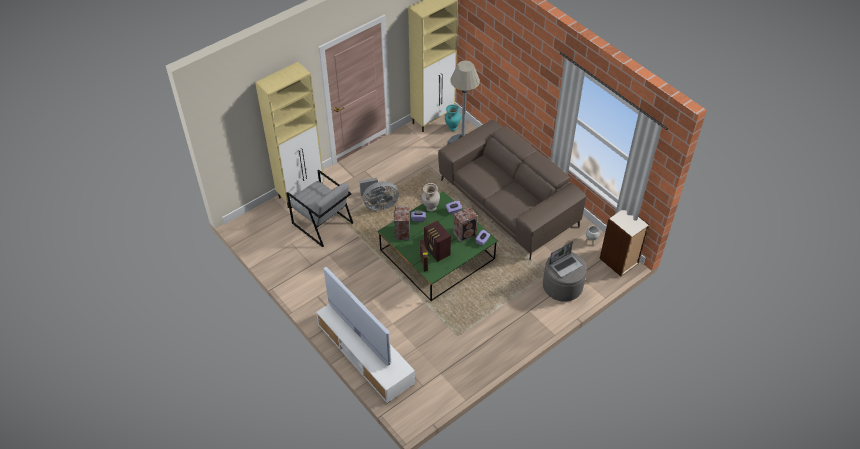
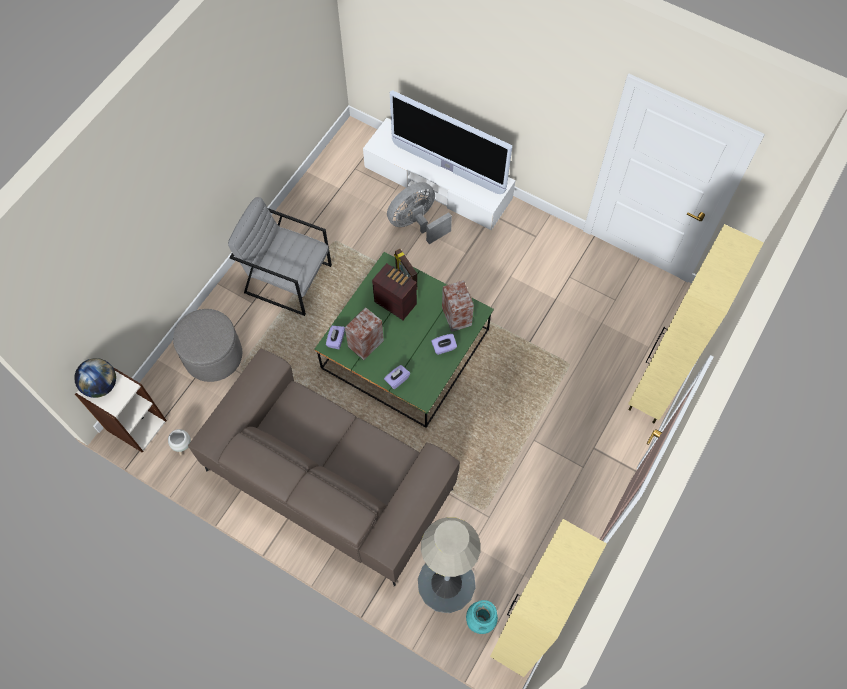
camera: 160 degrees right, 15 degrees up
(322, 223) = (592, 346): grey armchair -> grey armchair (288, 278)
(379, 205) = (528, 407): grey fan -> grey fan (417, 223)
(430, 208) = (433, 373): beige vase -> none
(565, 265) = (204, 334): laptop -> none
(632, 224) = (101, 385): none -> globe

